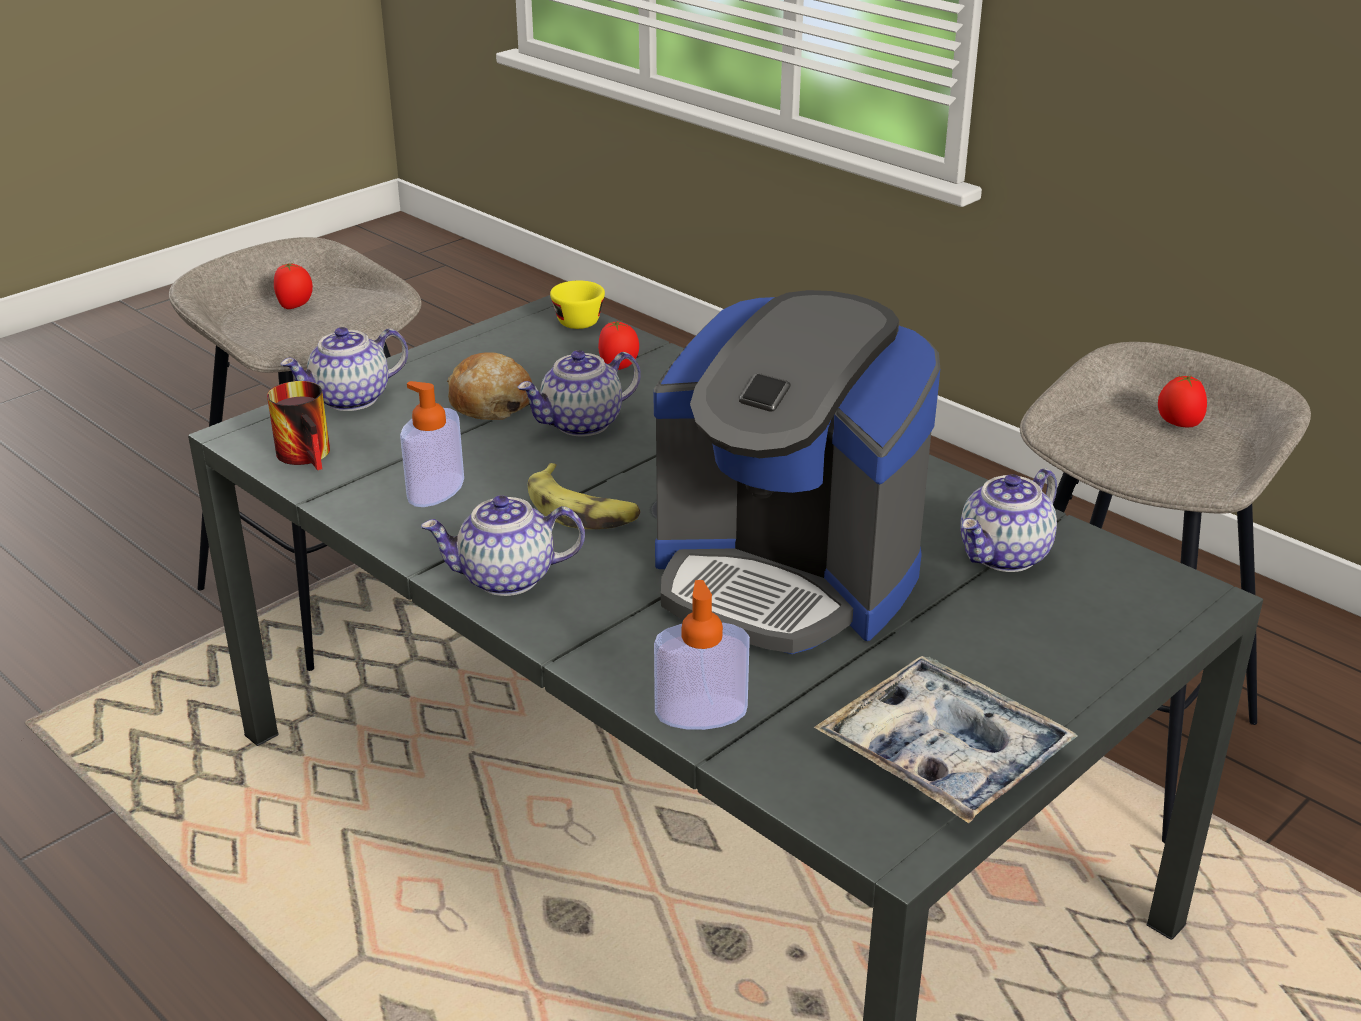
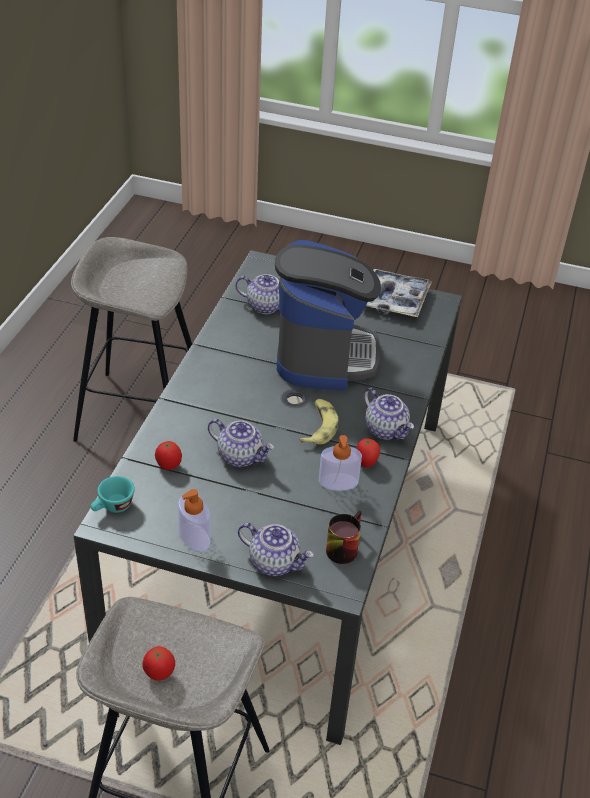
camera: 120 degrees left, 10 degrees up
(490, 402) = (240, 500): bread -> none
(576, 319) = (113, 507): yellow cup -> turquoise cup
(701, 712) = (419, 353): soap dispenser -> soap dispenser (194, 537)
(1178, 424) = (118, 280): tomato -> tomato (366, 462)

